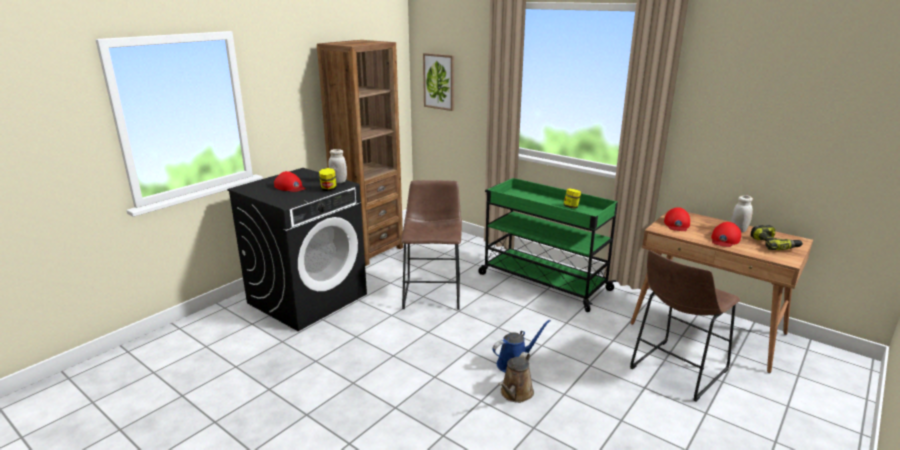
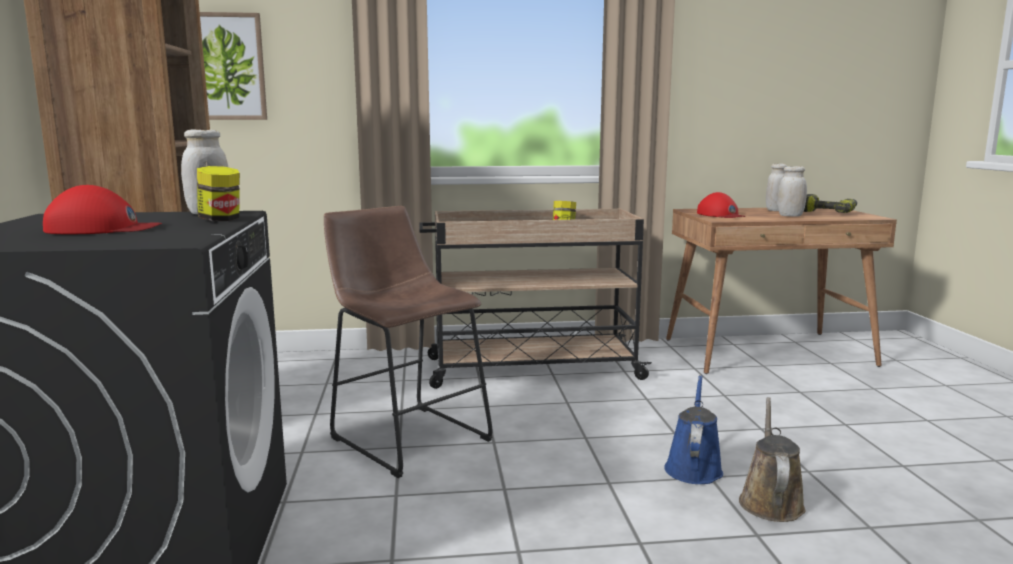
camera: 45 degrees left, 10 degrees down
(515, 394) = (770, 501): brown watering can -> brown watering can turned 150 degrees counterclockwise
(542, 281) = (530, 369): green cart -> beige cart
(675, 371) = (829, 397): brown stool -> none
(724, 239) = (790, 216): red cap -> white jar

